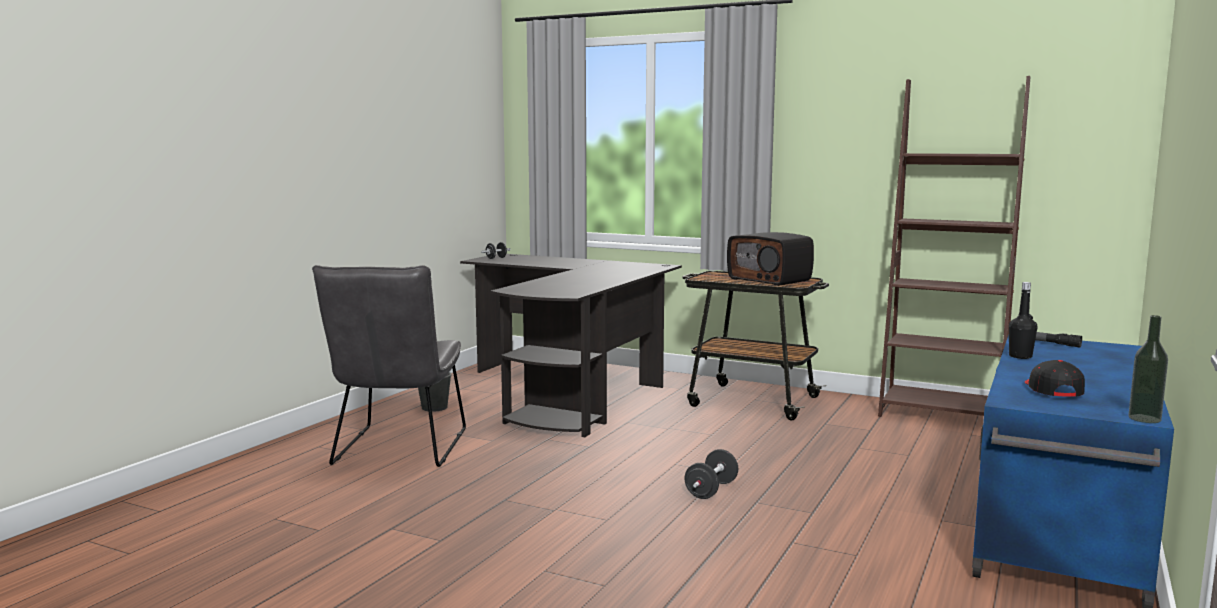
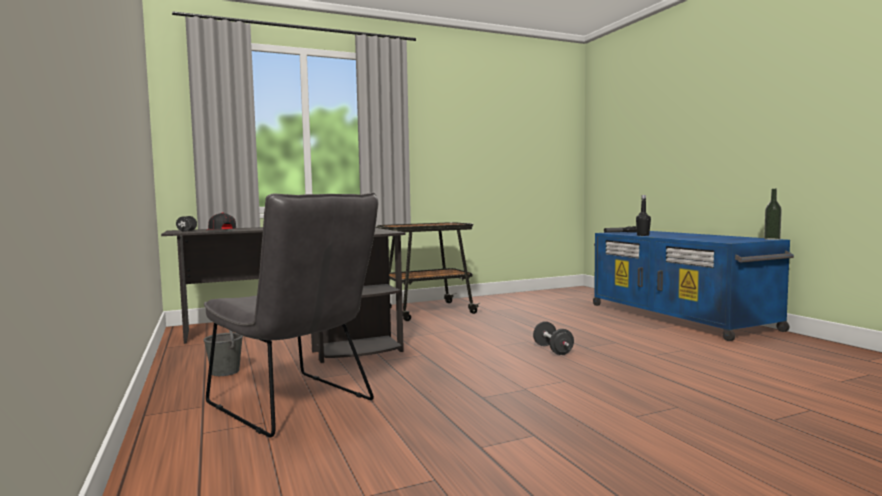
camera: 50 degrees left, 5 degrees down
(770, 279) = (436, 223): radio -> none
(940, 415) = (519, 296): brown bookcase -> none
(1052, 390) = (712, 238): black cap -> black cap (220, 230)

